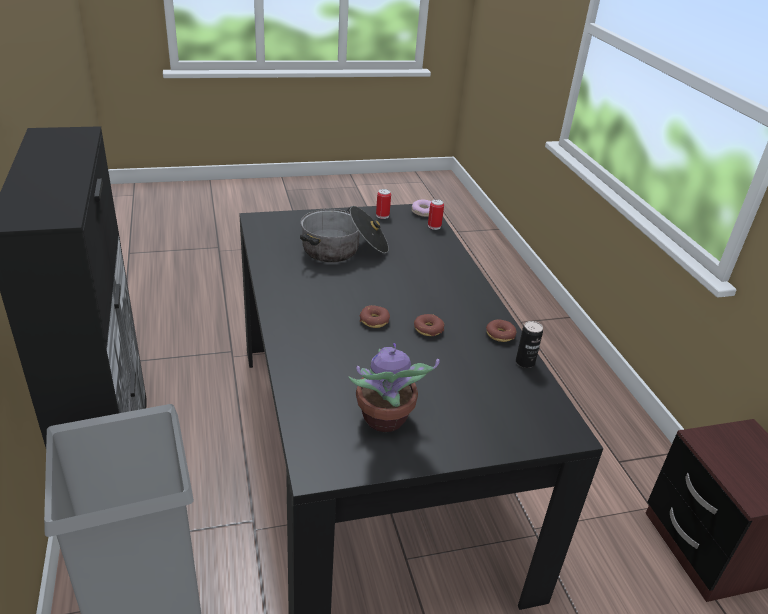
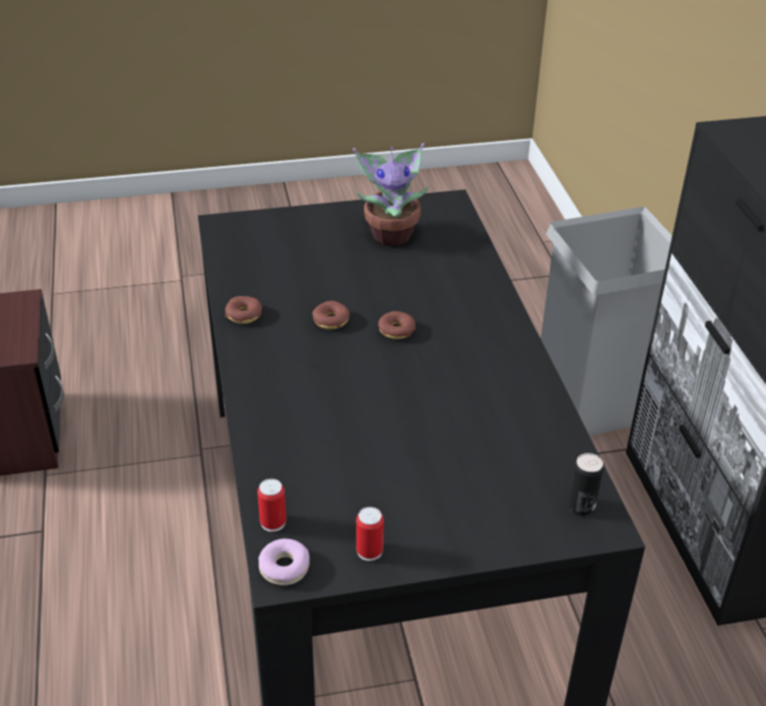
camera: 175 degrees left, 5 degrees up
(344, 250) = (440, 453): cooking pot -> none
(525, 362) = (230, 284): can -> can (581, 507)

